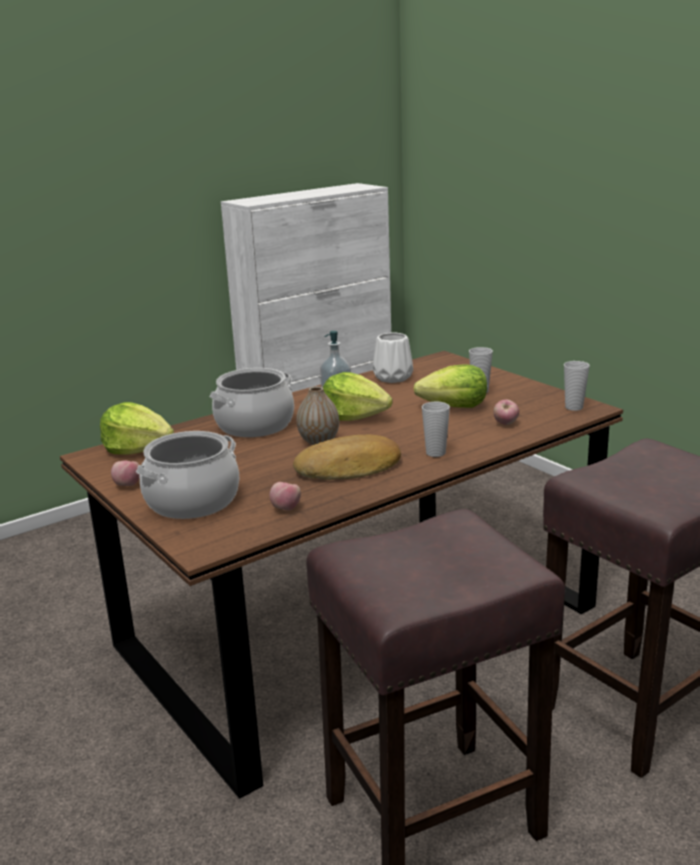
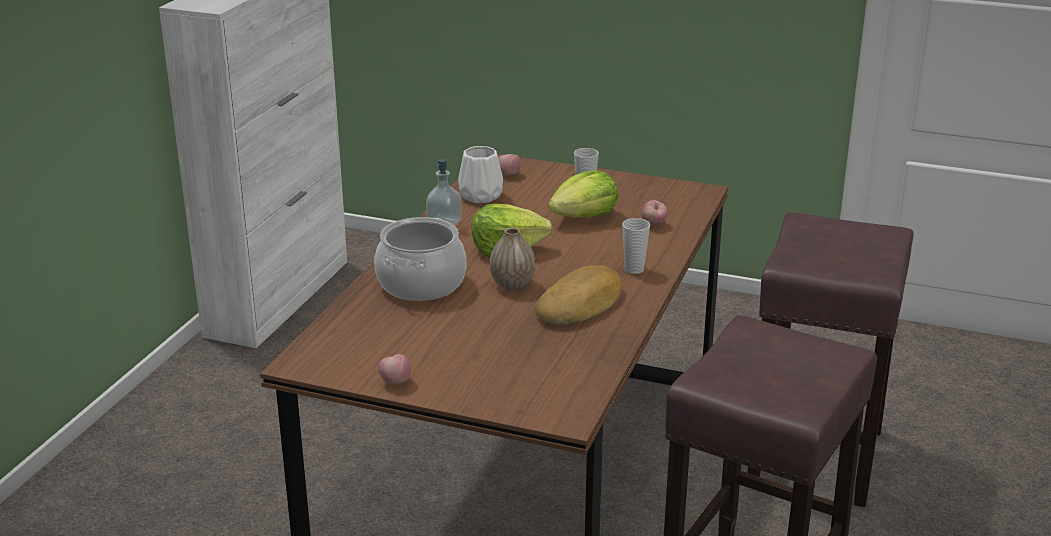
camera: 35 degrees left, 5 degrees up
(138, 449) = (339, 342): lettuce -> none
(192, 501) = (487, 378): cooking pot -> none
(286, 508) = (583, 359): apple -> apple (508, 175)
(574, 407) = (688, 193): cup -> none

